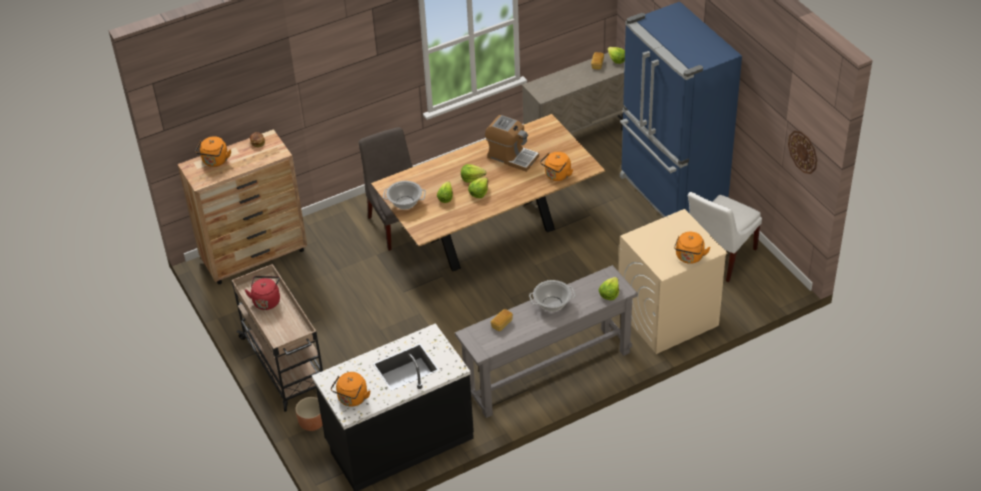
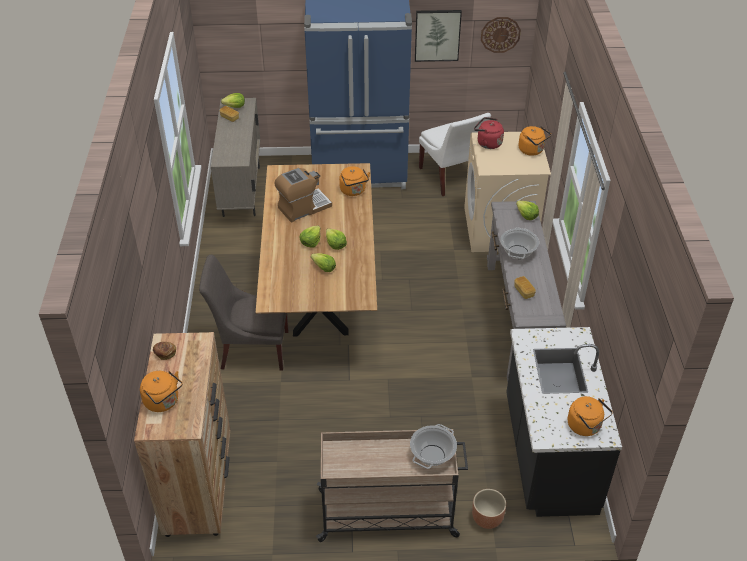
camera: 65 degrees left, 0 degrees up
(266, 300) = (366, 461): red kettle -> red kettle (487, 143)
(405, 203) = (307, 298): cooking pot -> cooking pot (432, 455)
(760, 112) = (437, 35): none -> picture

